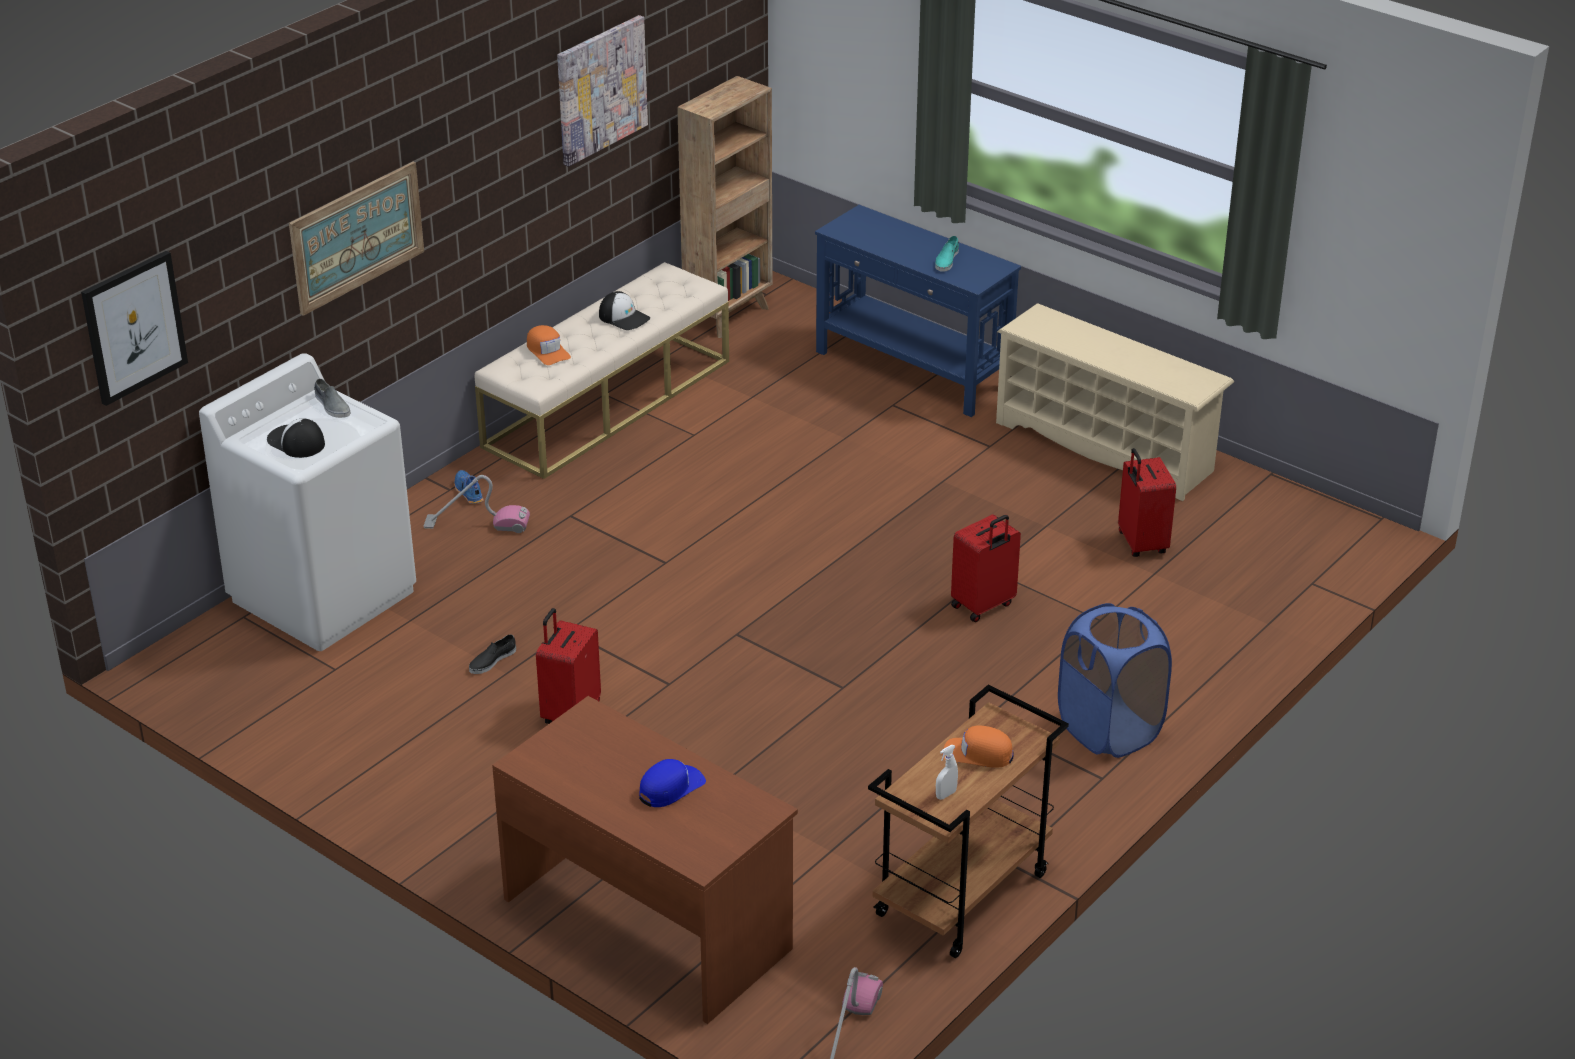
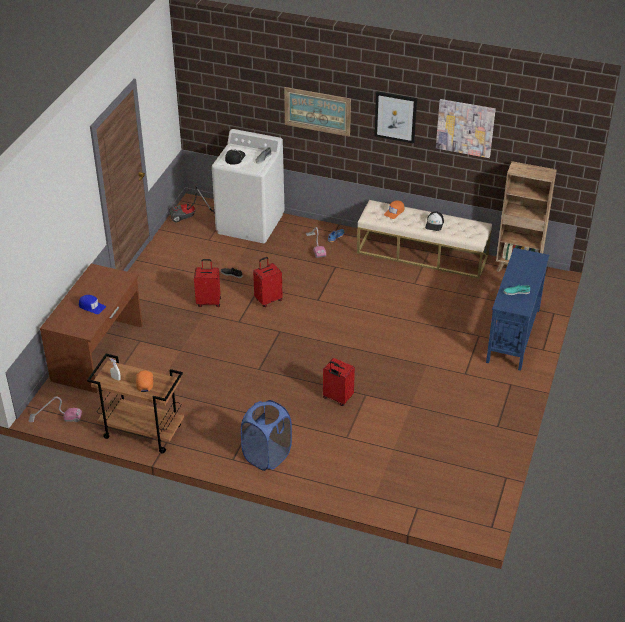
camera: 70 degrees right, 5 degrees up
(134, 327) = (210, 83): picture -> picture (395, 117)
(220, 680) = (190, 217): none -> vacuum cleaner
(1107, 447) = (491, 413): beige shoe rack -> none
(1140, 544) = (415, 440): red suitcase -> red suitcase (268, 300)

